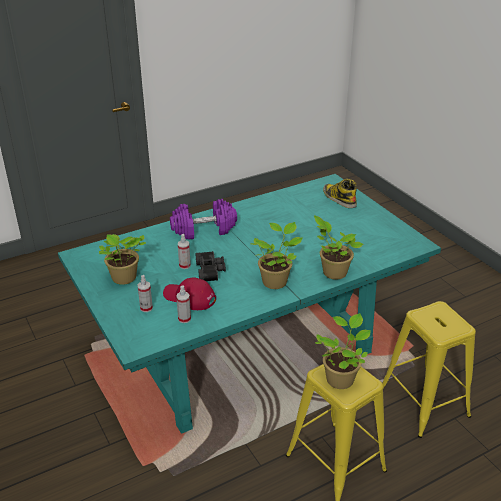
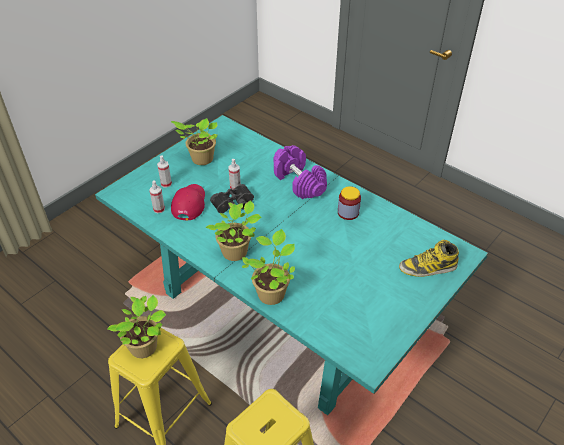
camera: 70 degrees right, 10 degrees up
(259, 215) = (348, 212): none -> jar
(338, 198) = (428, 268): boot -> boot turned 135 degrees counterclockwise

